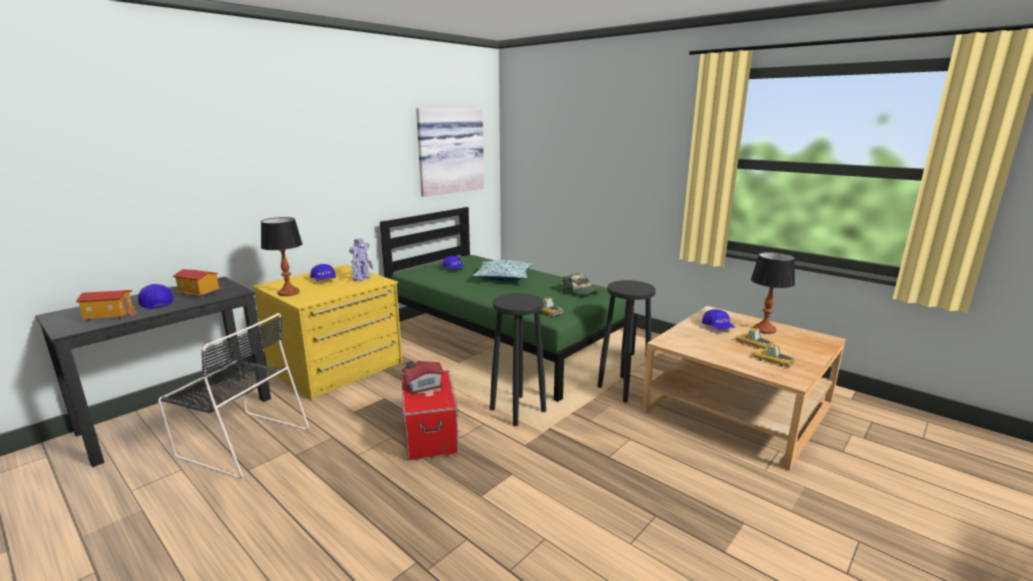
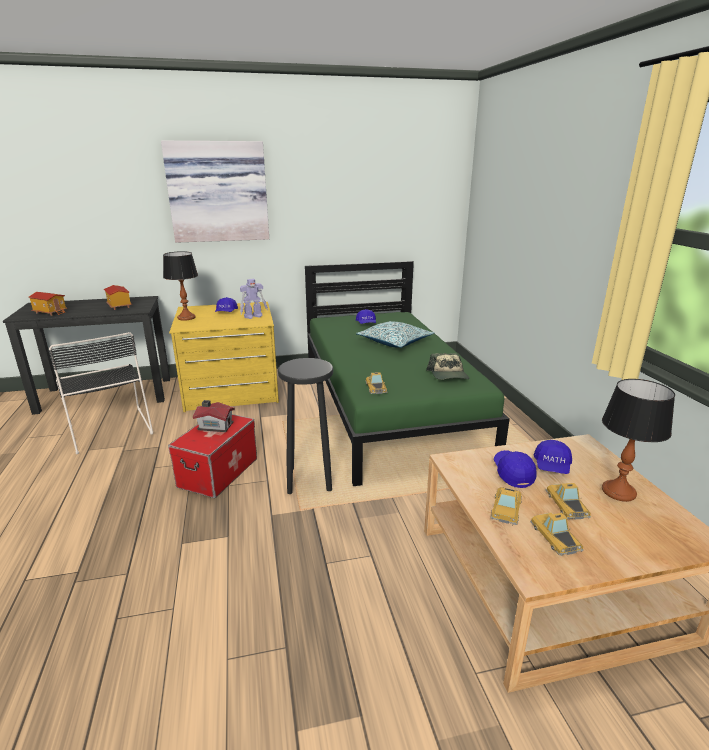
camera: 35 degrees right, 5 degrees up
(156, 303) = (87, 308): blue cap -> blue cap (512, 473)
(449, 150) = (397, 199): picture -> picture (218, 192)
(624, 389) = (438, 500): black stool -> none
(732, 356) = (505, 509): none -> toy car

